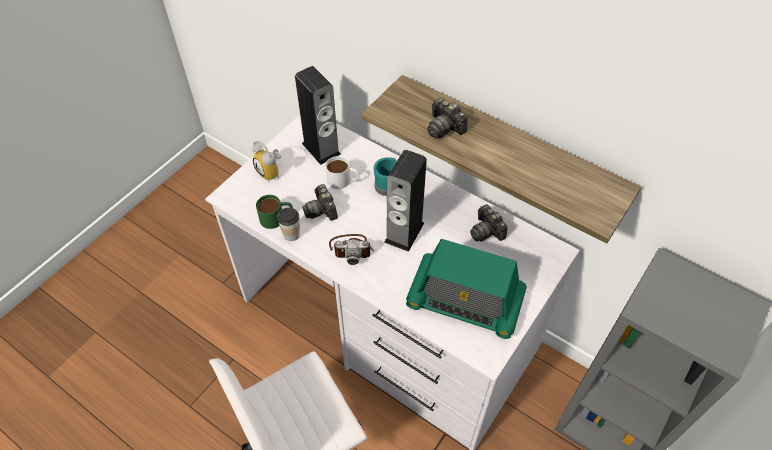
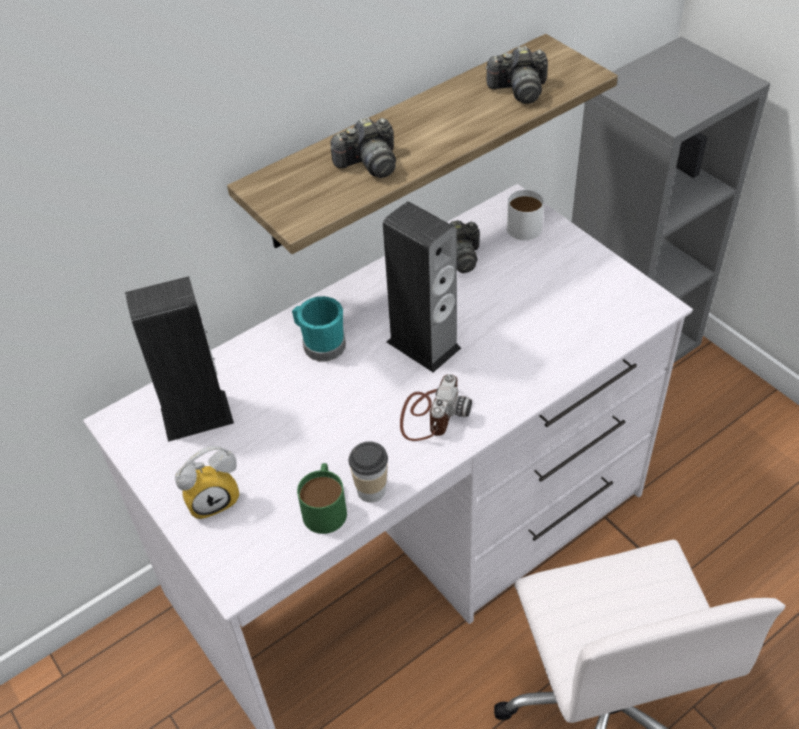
camera: 70 degrees left, 5 degrees down
(321, 210) = (335, 439): camera -> camera (519, 90)
(343, 181) = (286, 398): white mug -> white mug (527, 224)
(465, 300) = (565, 307): radio -> none

